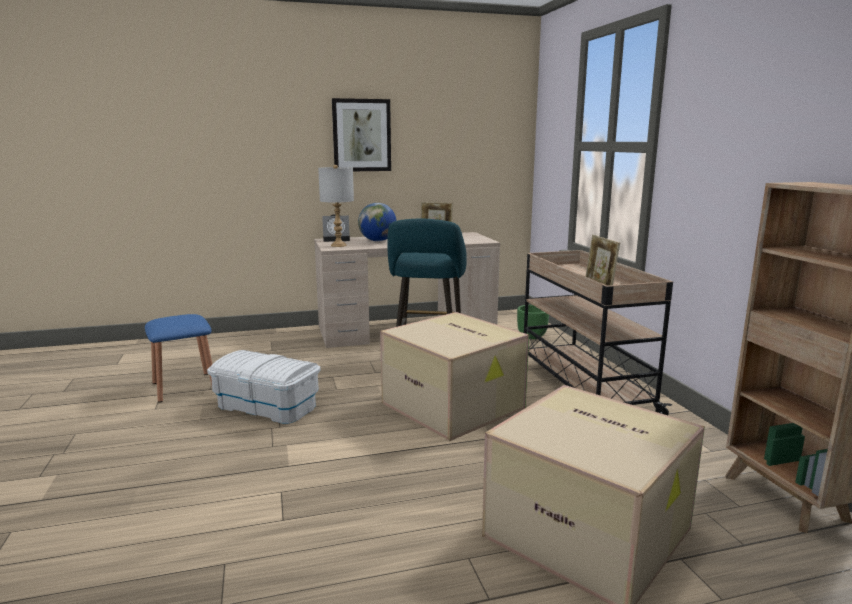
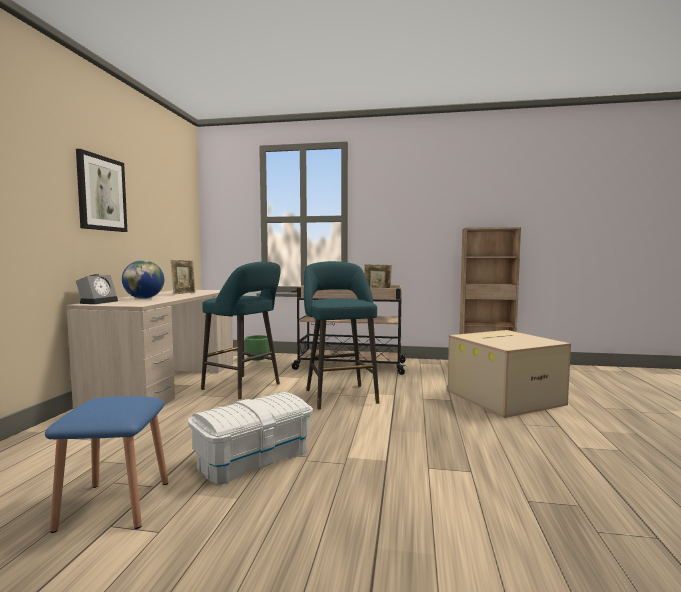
camera: 65 degrees left, 10 degrees down
(338, 245) = (131, 303): grey table lamp -> none
(455, 405) = (339, 395): cardboard box -> turquoise stool

